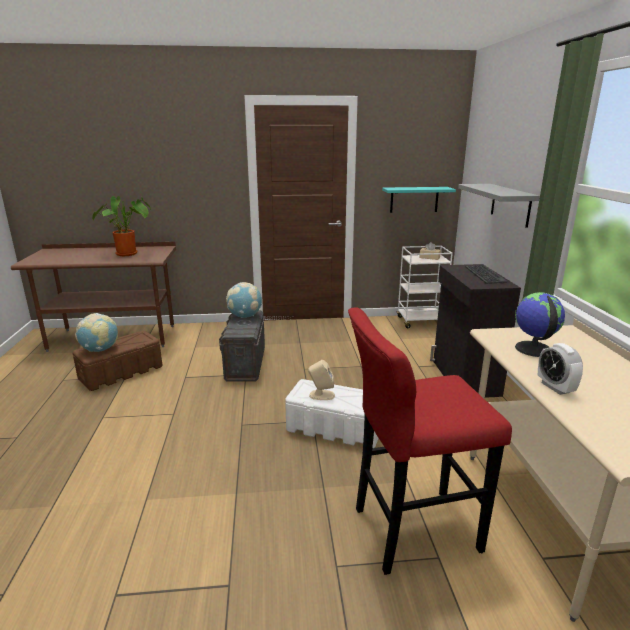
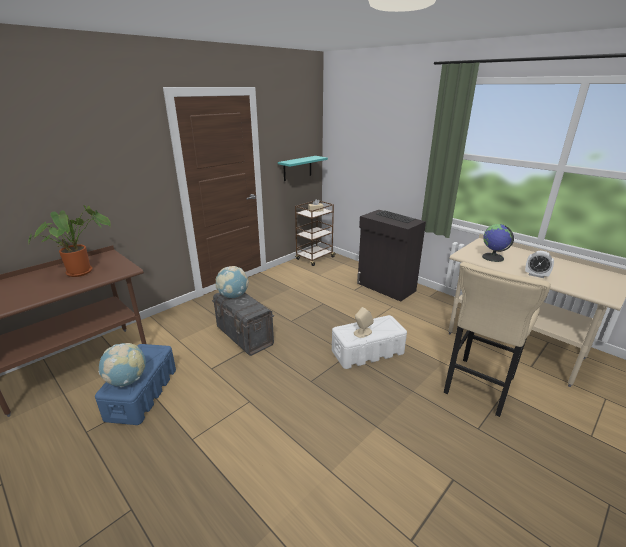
camera: 40 degrees left, 5 degrees up
(122, 372) = (143, 393): brown storage box -> blue storage box
(410, 531) = (478, 388): red stool -> beige stool
(421, 322) = (314, 258): white cart -> brown cart
(510, 204) = (387, 166): grey shelf -> none

